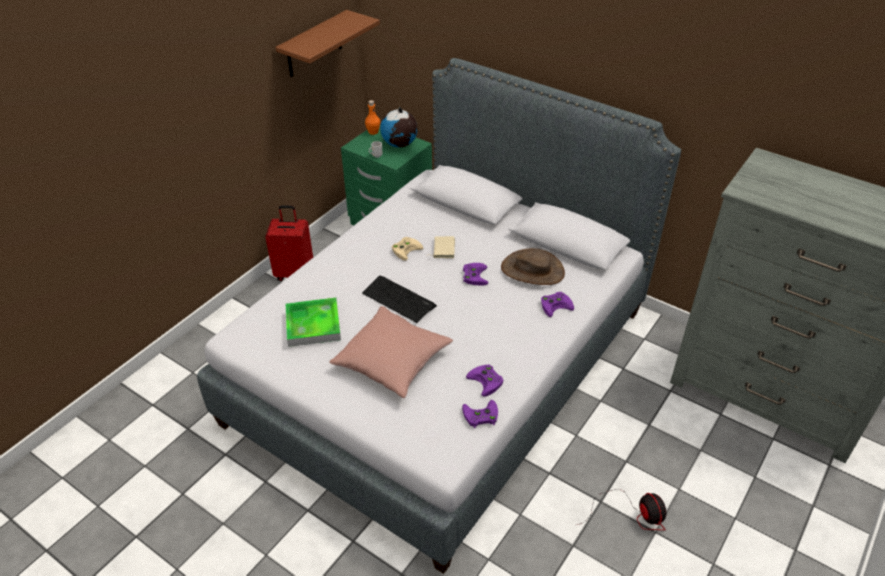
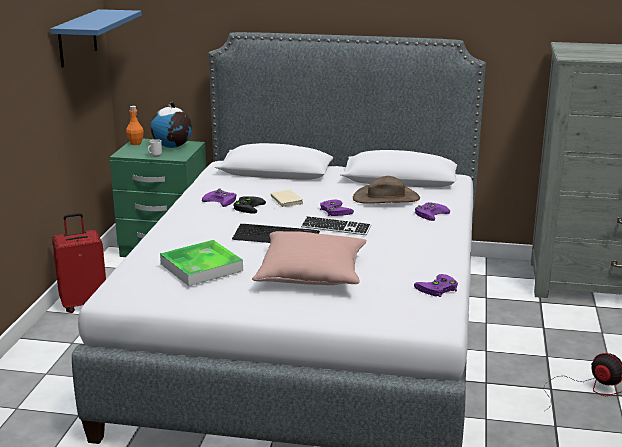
camera: 25 degrees left, 20 degrees down
(314, 45) = (77, 38): brown shelf -> blue shelf
(406, 249) = (248, 206): beige game controller -> black game controller
(457, 302) = (336, 227): none -> keyboard
(487, 381) = (420, 267): purple game controller -> purple game controller (222, 200)

